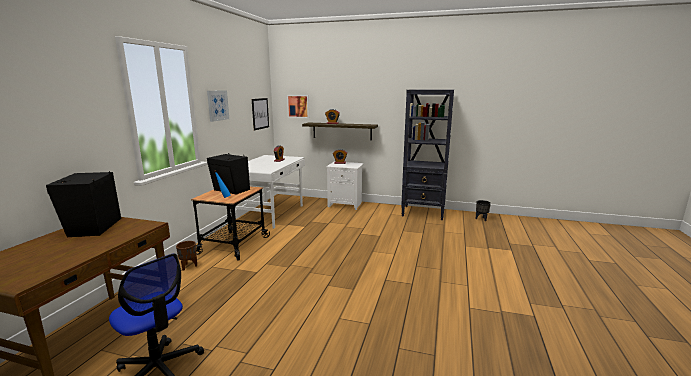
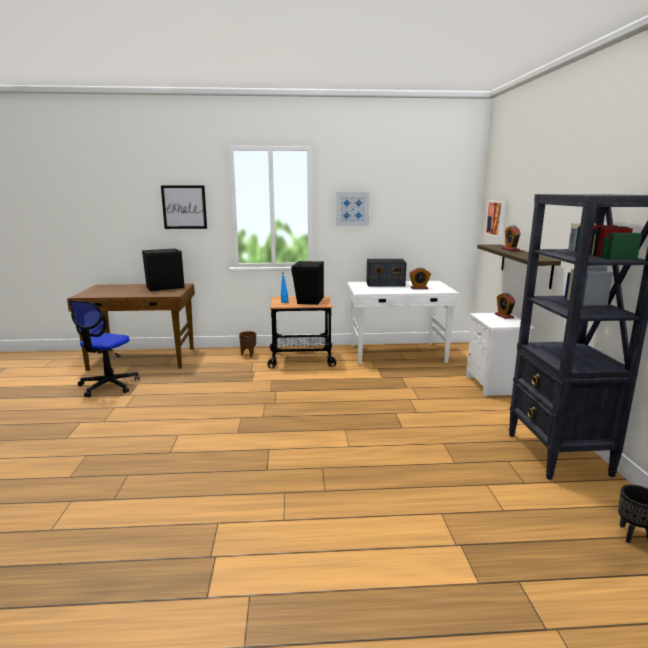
camera: 70 degrees right, 0 degrees up
(252, 164) = (385, 284): none -> radio
(260, 113) = (443, 224): picture -> picture (184, 207)

